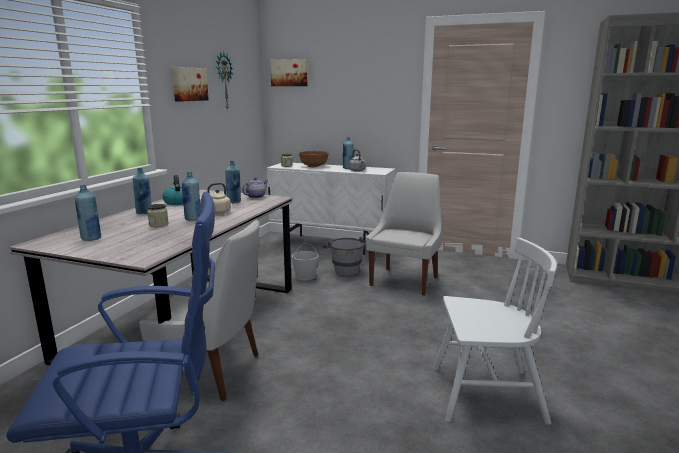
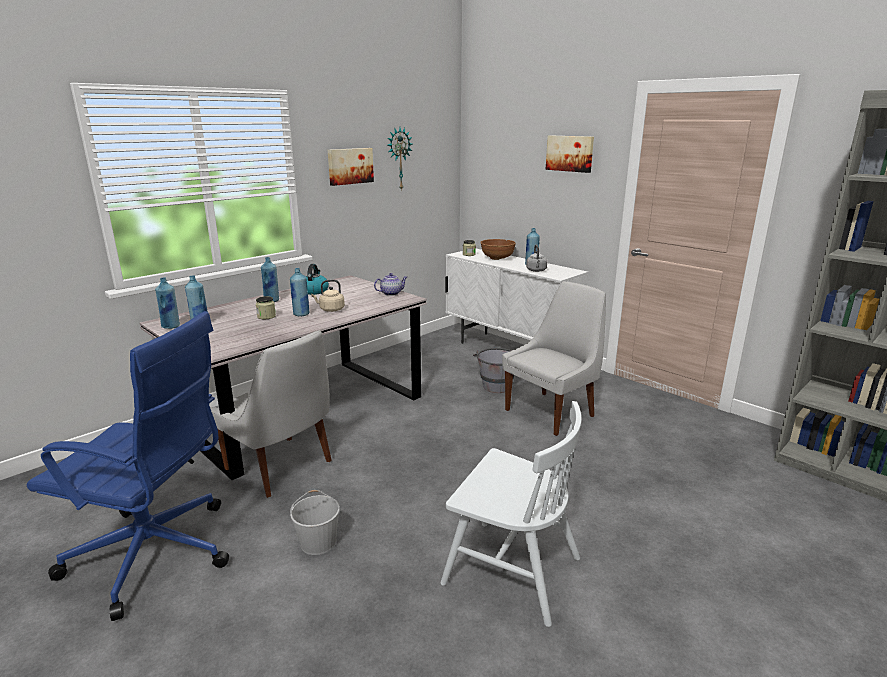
camera: 25 degrees right, 5 degrees up
(234, 202) = (362, 298): blue bottle -> blue bottle (171, 326)
(289, 73) = (485, 146): picture -> picture (570, 153)
(305, 276) = (448, 384): white bucket -> white bucket (319, 542)

